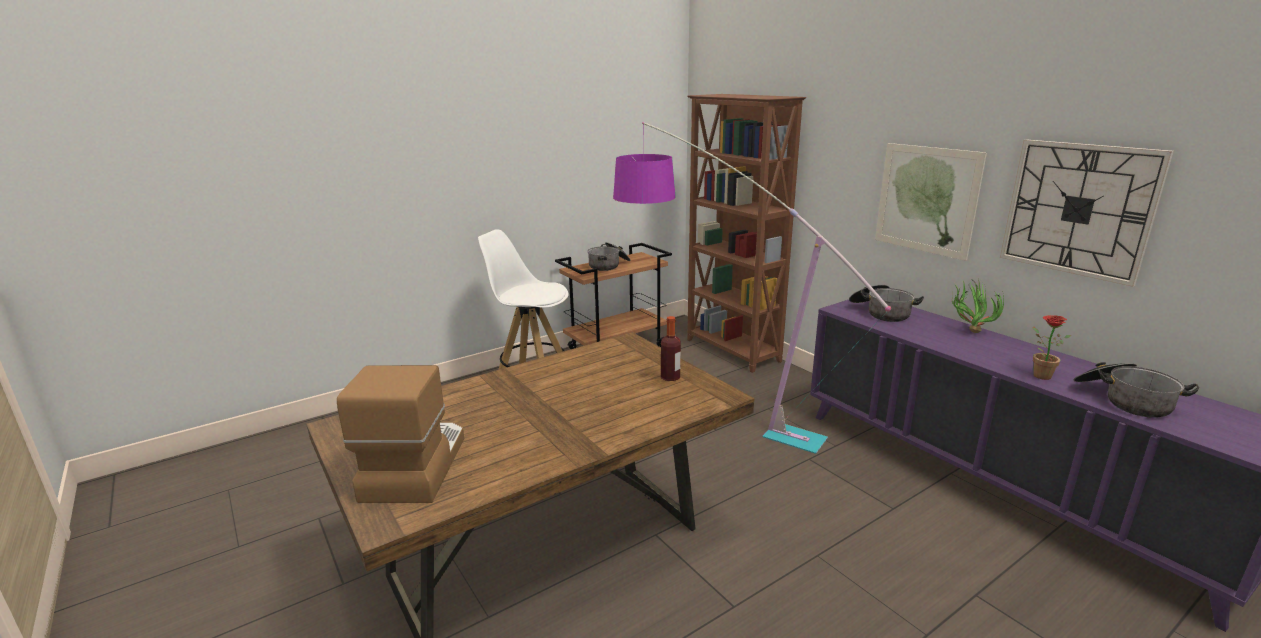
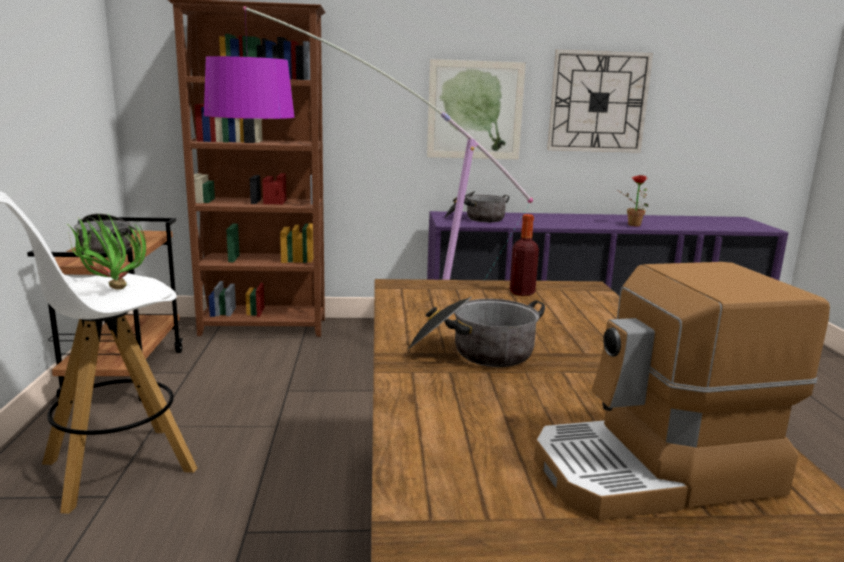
camera: 60 degrees left, 5 degrees down
(413, 466) = (656, 472): coffee machine -> coffee machine turned 45 degrees counterclockwise
(968, 331) = (543, 215): potted plant -> potted plant (108, 290)
(1124, 400) = (682, 224): cooking pot -> cooking pot (473, 352)

